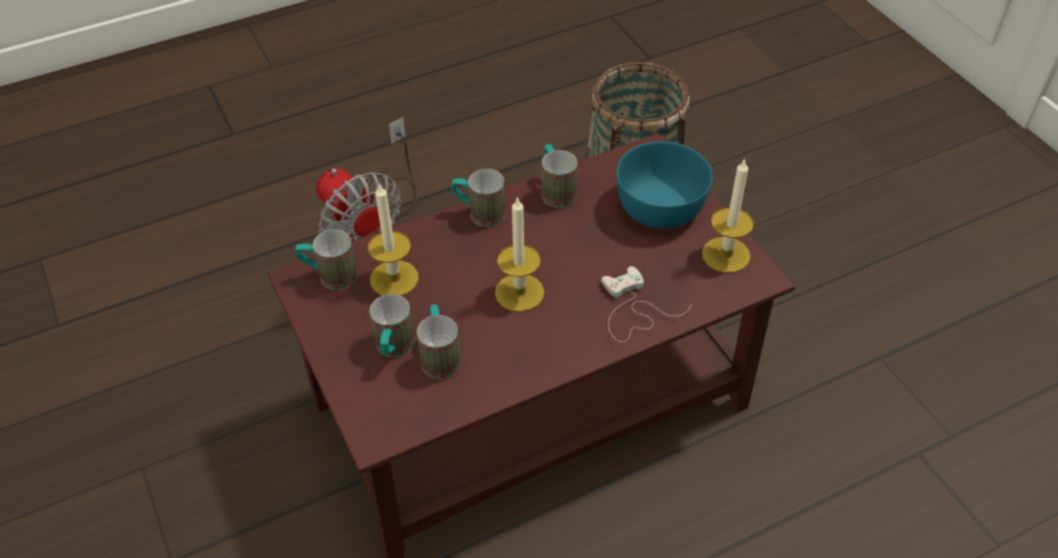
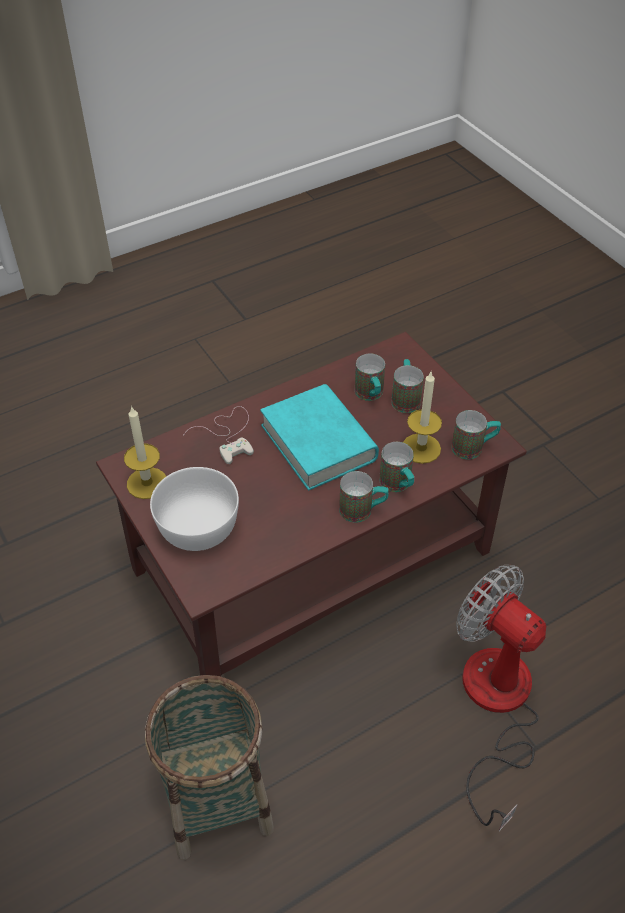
camera: 175 degrees right, 0 degrees up
(519, 292) = (318, 443): candle -> turquoise book
(556, 190) = (295, 539): mug -> mug (398, 485)
(660, 205) = (198, 527): turquoise bowl -> white bowl

